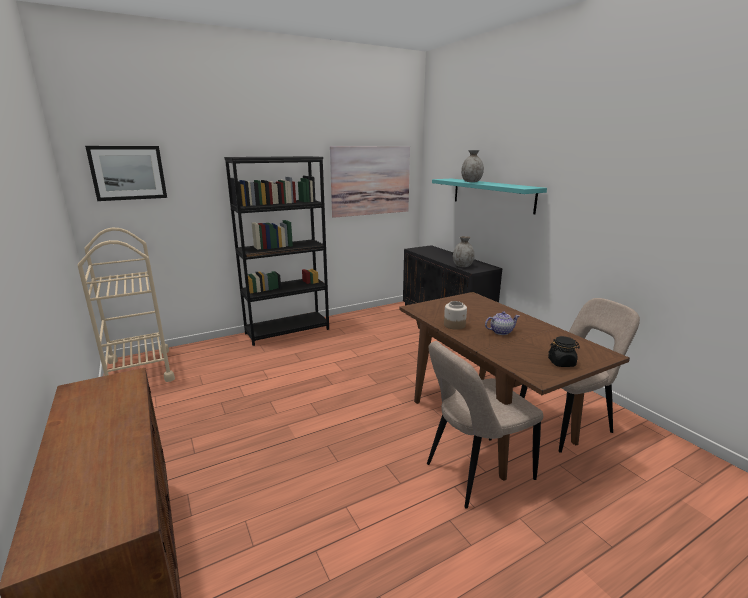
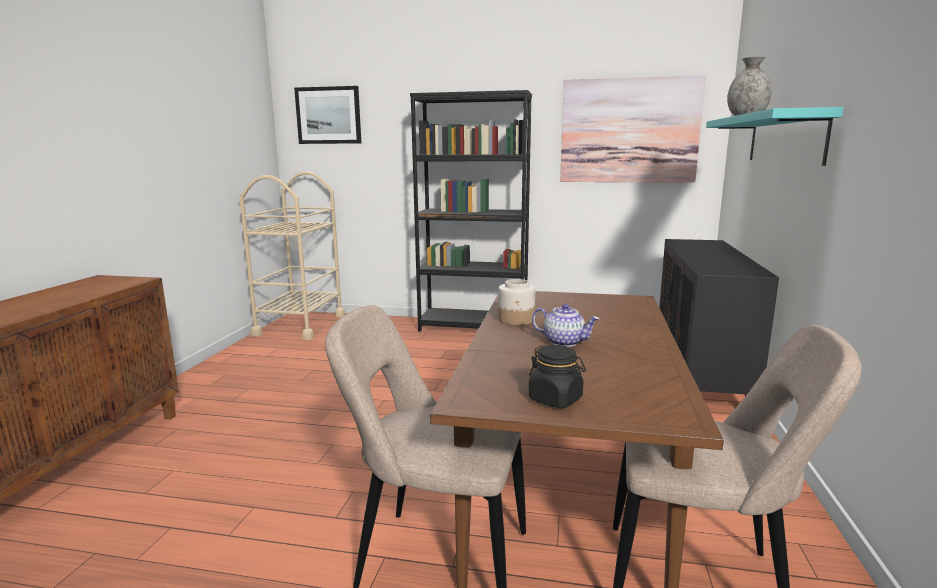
camera: 40 degrees right, 5 degrees down
(462, 266) = (706, 265): grey vase -> none

